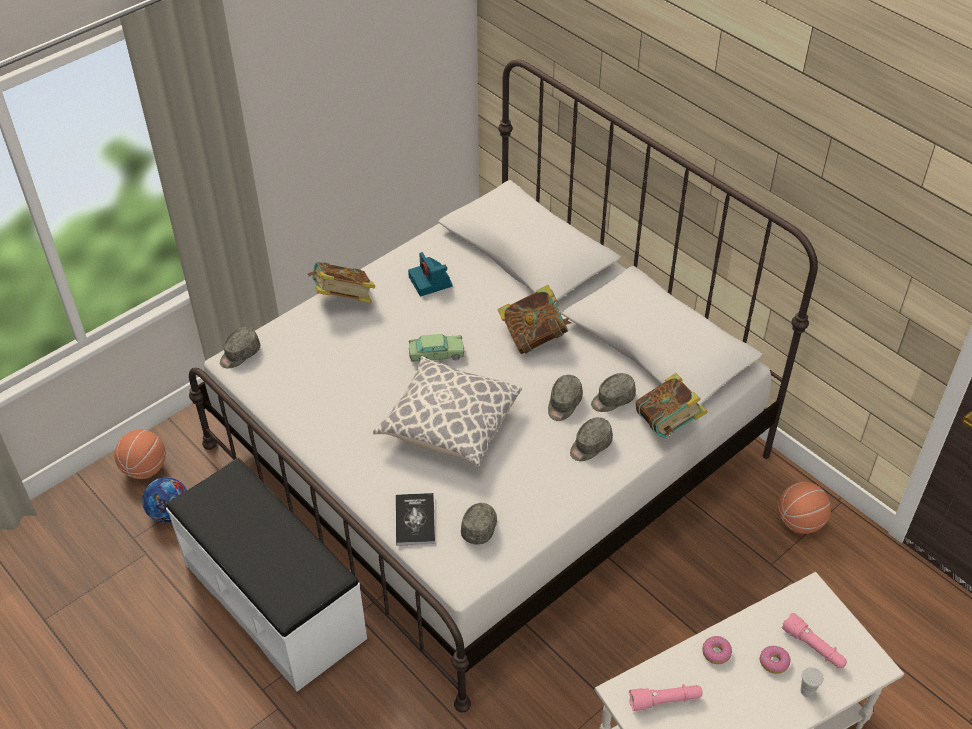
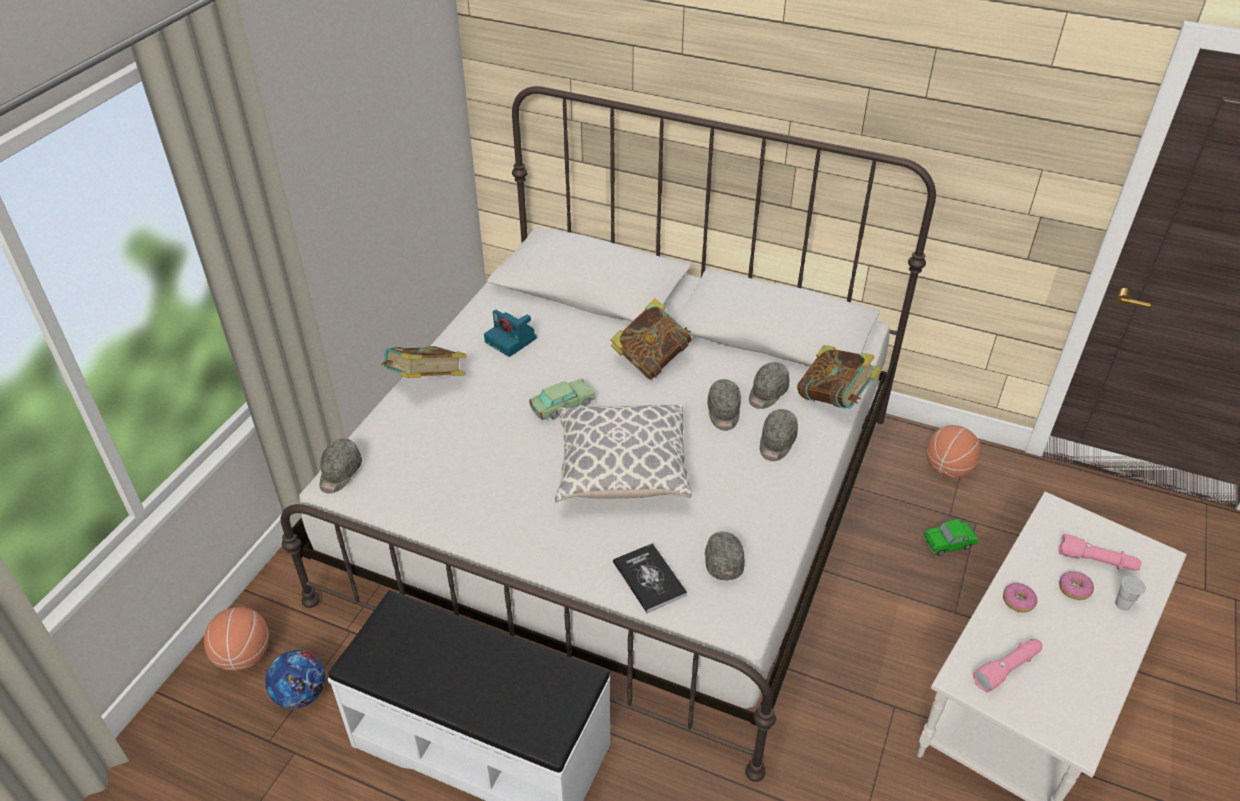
camera: 25 degrees left, 5 degrees down
(751, 588) = (948, 543): none -> toy car

